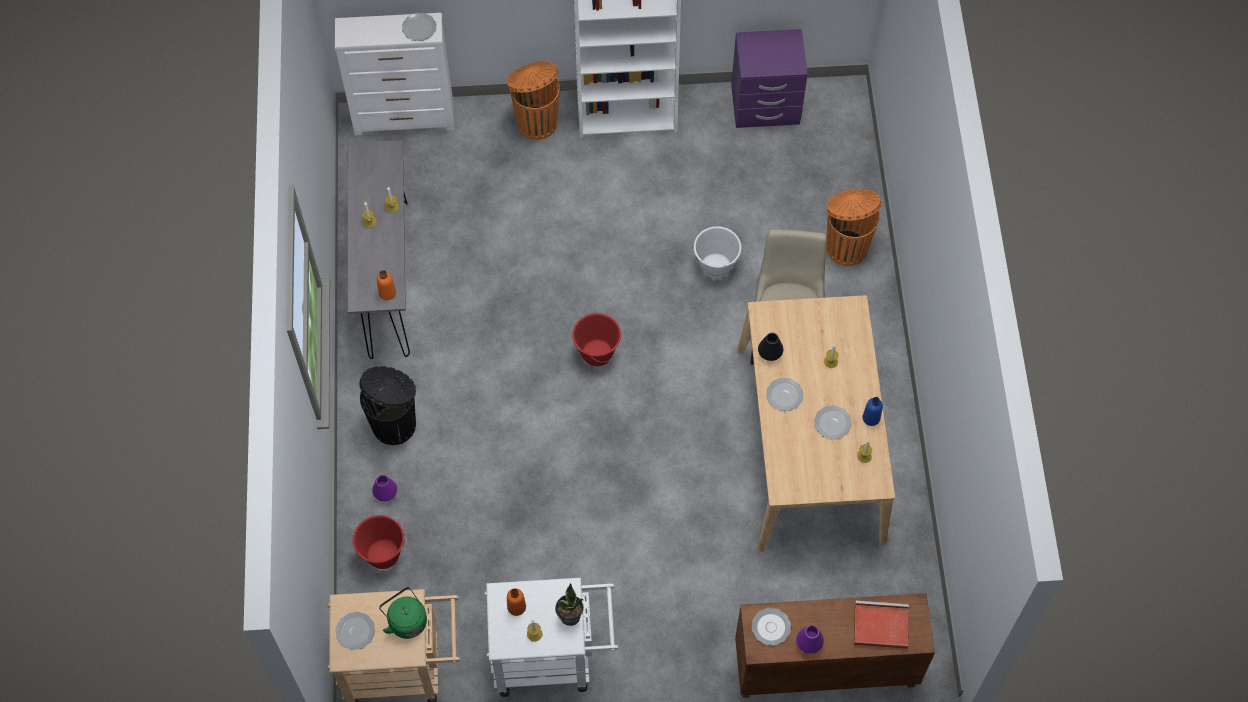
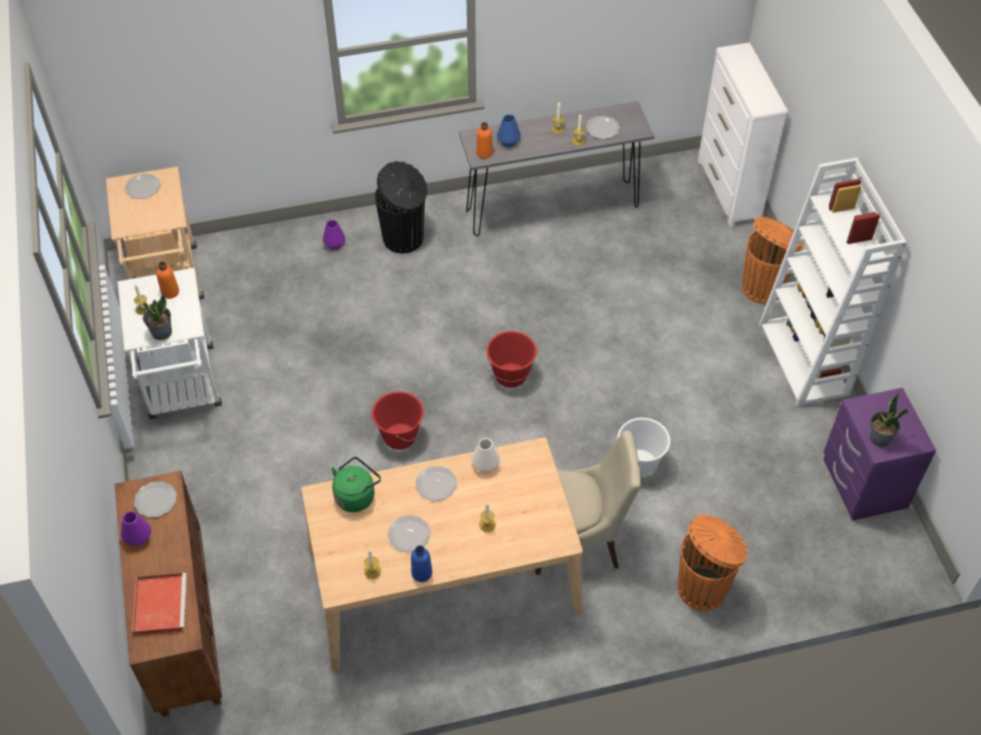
camera: 80 degrees right, 10 degrees down
(376, 268) = (508, 141): none -> blue vase
(383, 554) = (275, 252): red bucket -> red bucket (399, 437)
(406, 620) = (153, 218): green kettle -> green kettle (356, 495)
(418, 28) = (762, 98): plate -> plate (602, 128)
(770, 353) = (485, 465): black vase -> white vase
(783, 63) = (879, 438): none -> potted plant

